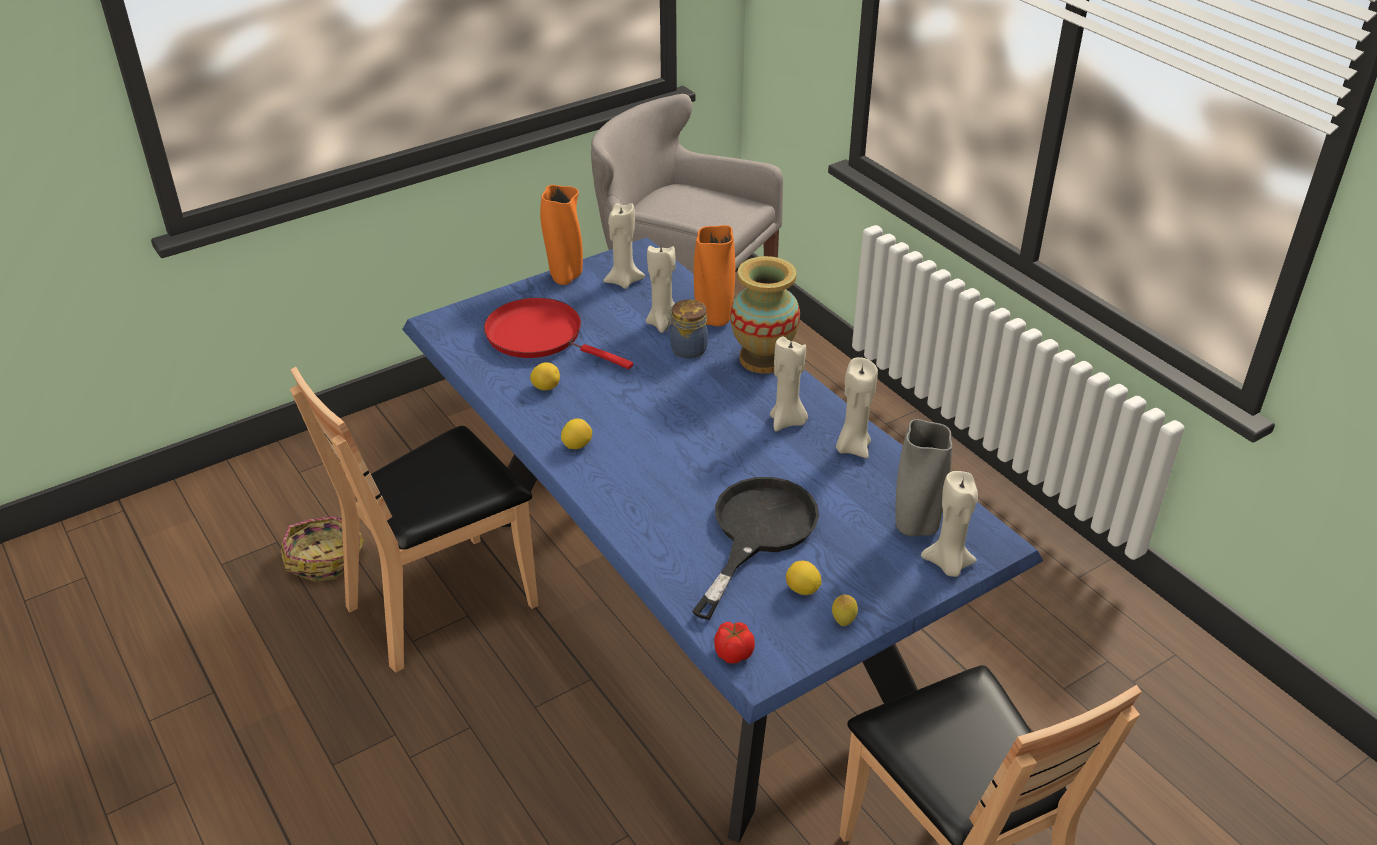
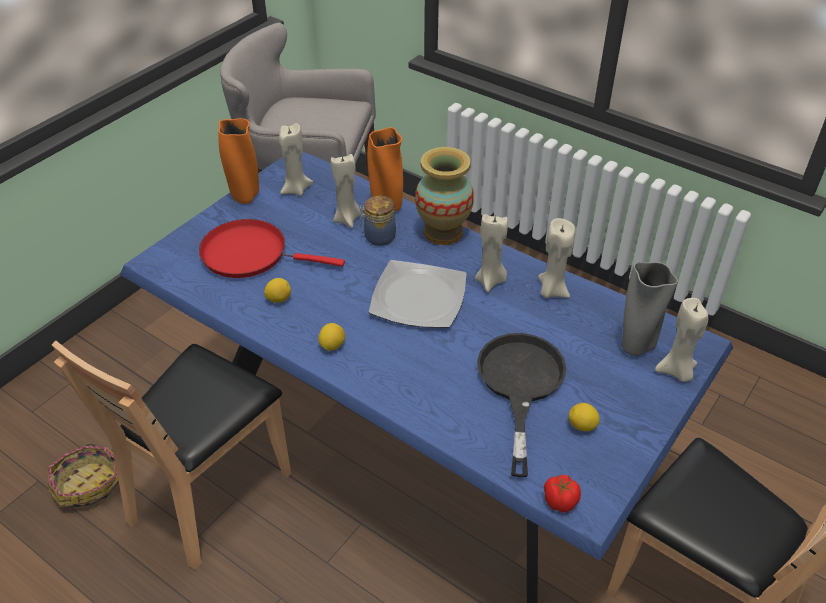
camera: 20 degrees left, 5 degrees up
(694, 420) = (417, 298): none -> plate
(843, 622) = (628, 445): lemon -> none

